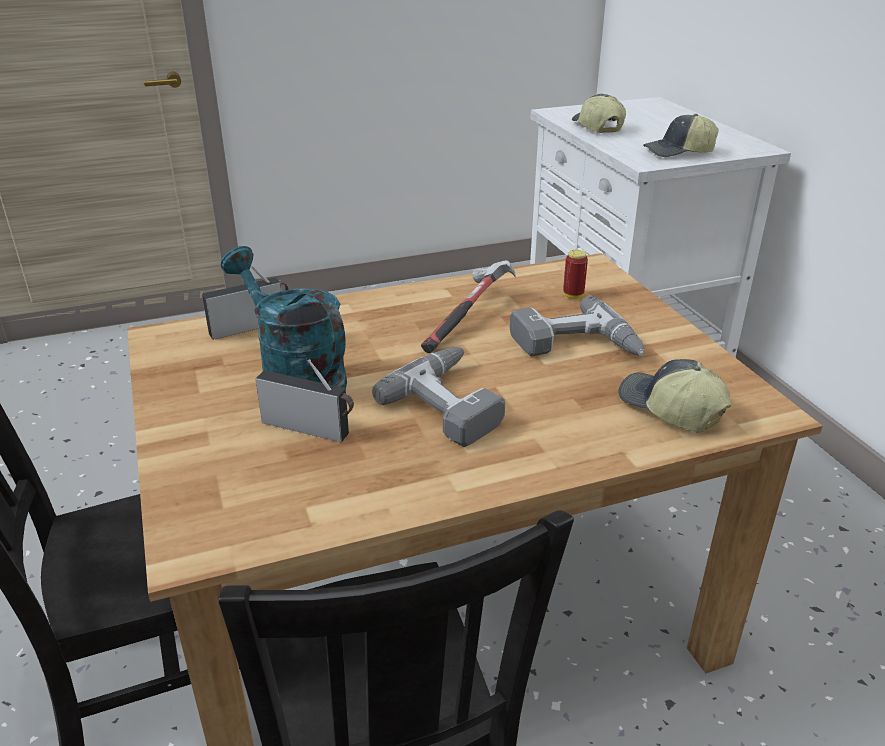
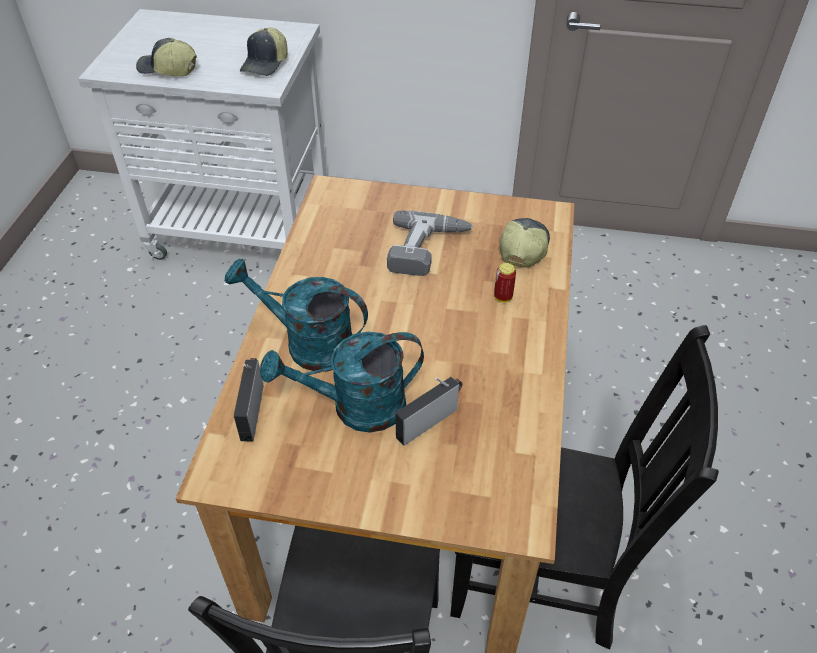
camera: 60 degrees left, 15 degrees up
(359, 326) = (308, 344): none -> turquoise watering can
(454, 403) = (450, 336): power drill -> none
(469, 319) = (349, 282): hammer -> none
(573, 295) = (362, 218): can -> can (503, 297)
(669, 409) = (523, 248): cap -> cap turned 120 degrees clockwise

